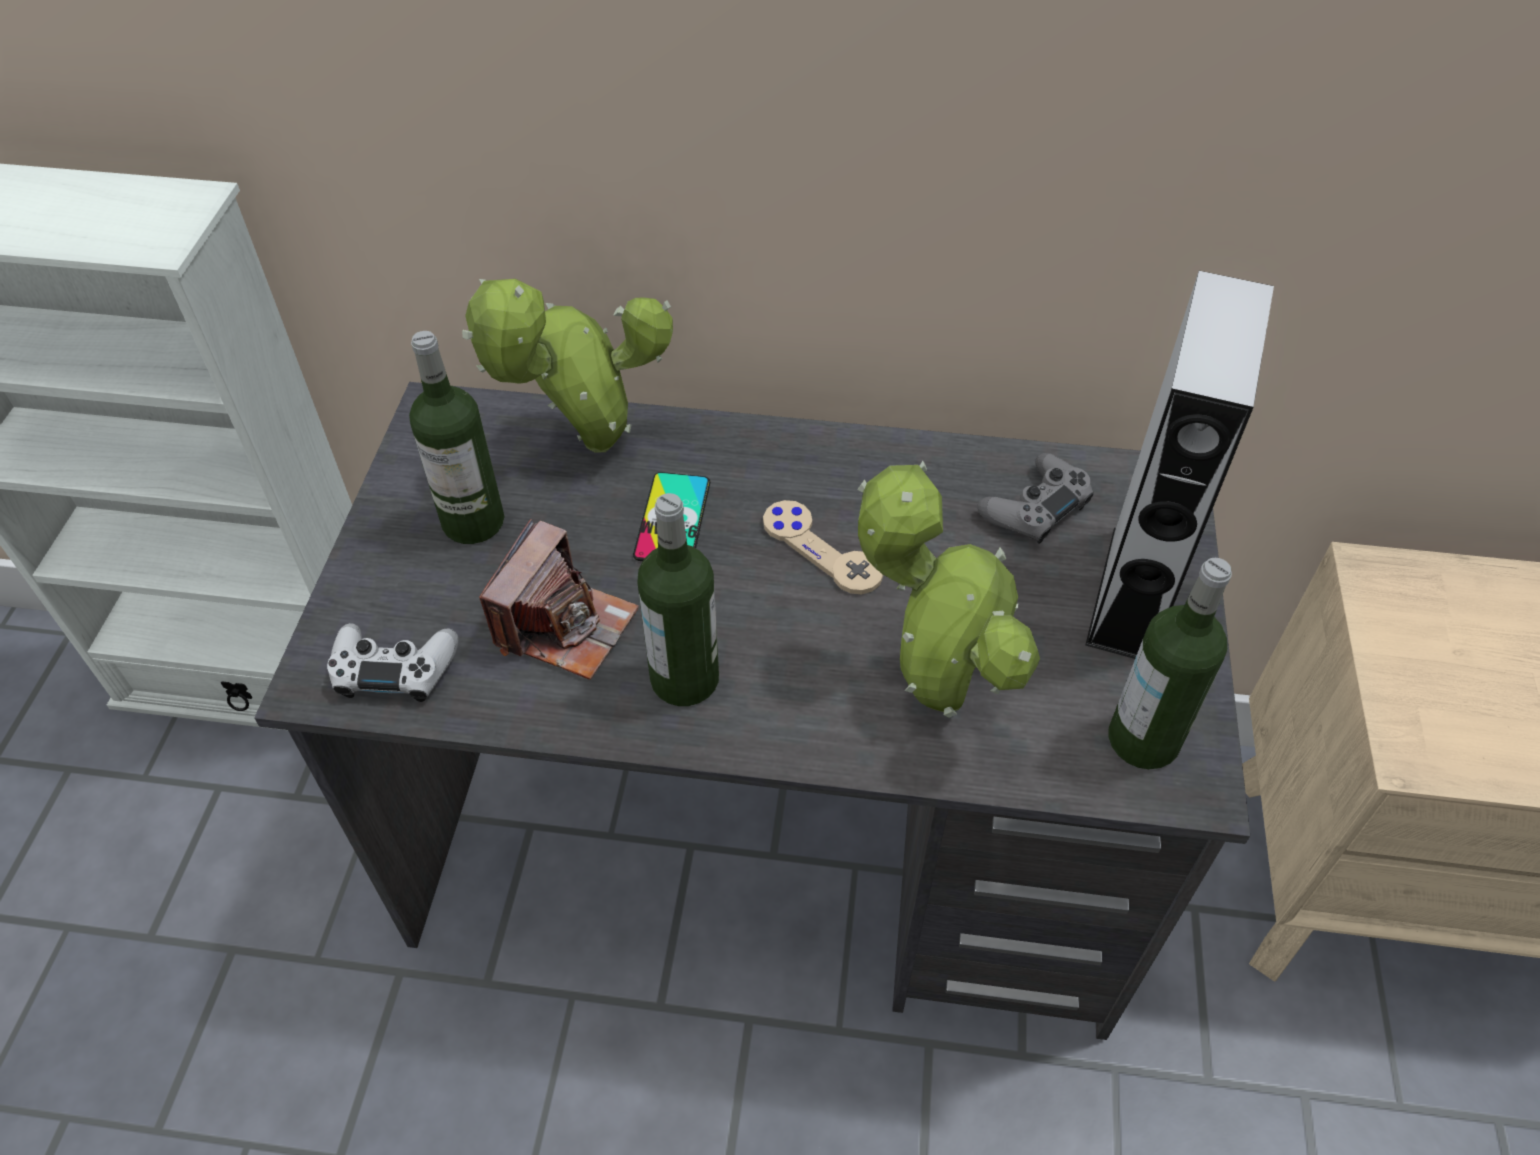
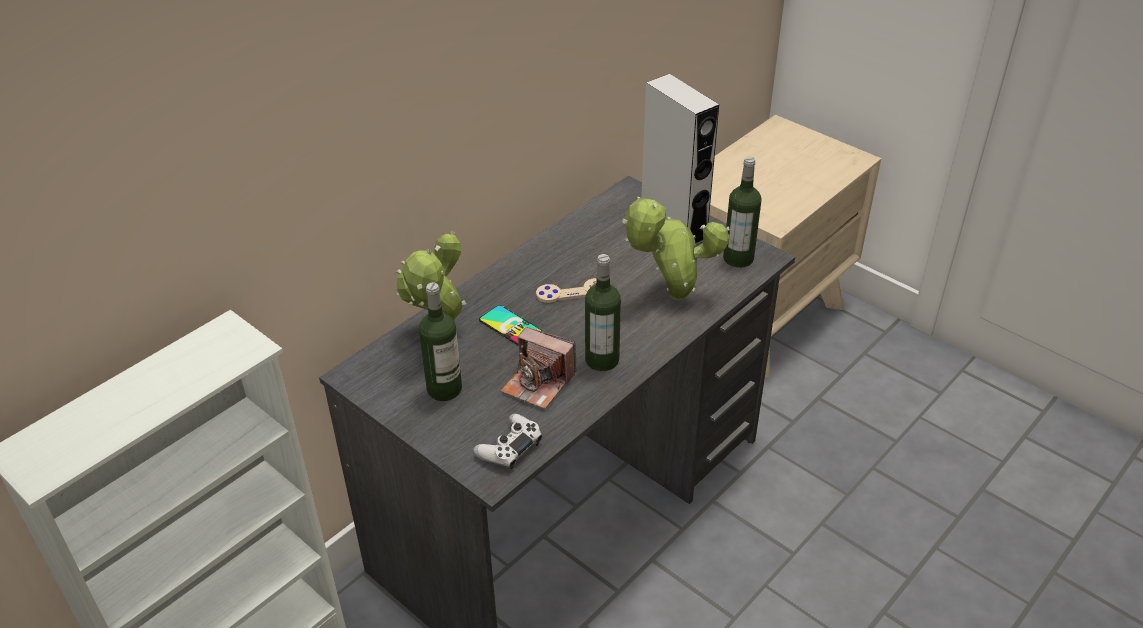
camera: 55 degrees left, 10 degrees down
(565, 626) = (538, 383): camera -> camera turned 150 degrees clockwise
(1035, 508) = (609, 228): grey game controller -> none

